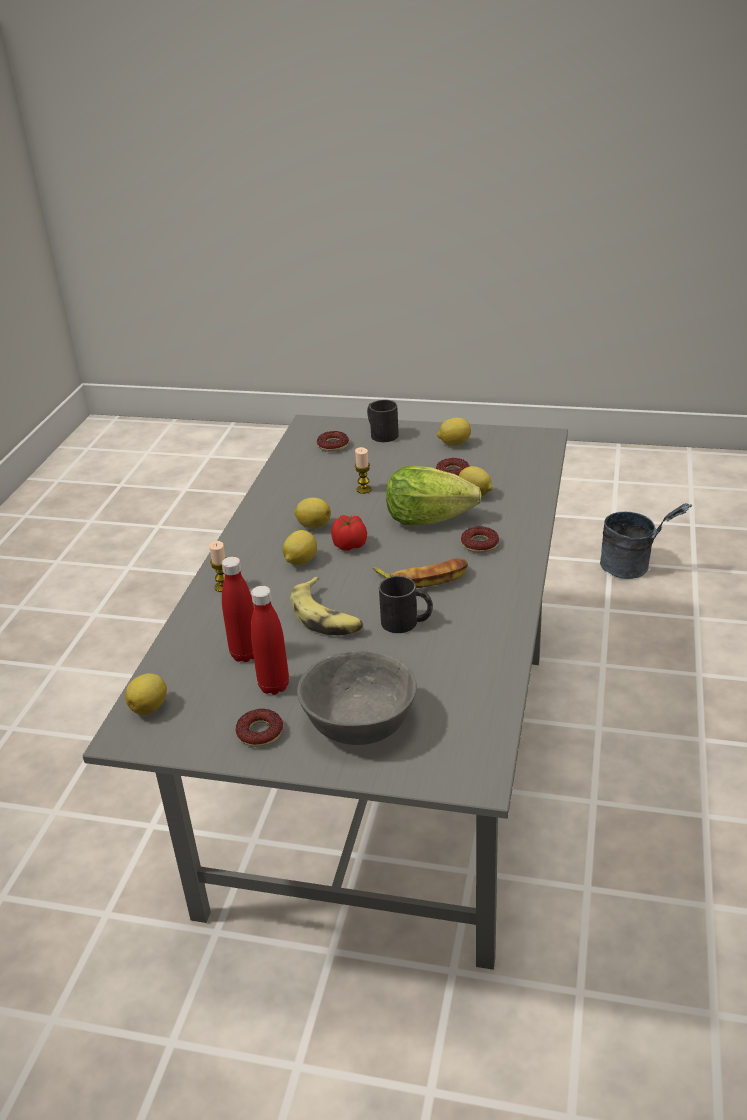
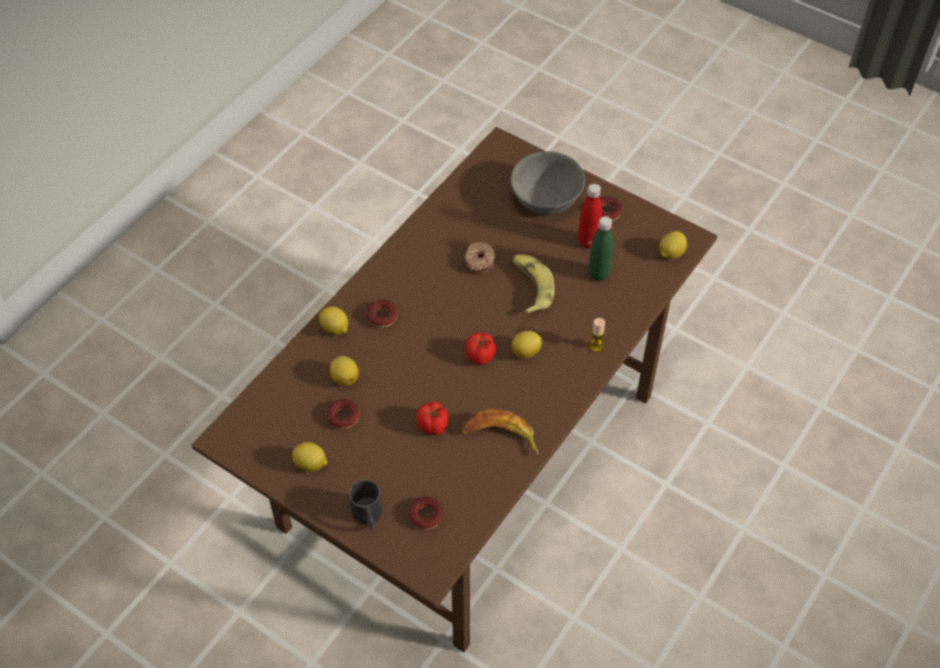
camera: 160 degrees left, 20 degrees up
(245, 654) = (598, 274): red bottle -> green bottle
(313, 525) = (498, 393): lemon -> lemon (335, 329)
(364, 489) = (433, 426): candle -> tomato
(389, 775) = (469, 457): grey dining table -> brown dining table
(407, 622) = (479, 261): black mug -> donut
(423, 577) = (444, 298): banana -> banana (500, 436)
(427, 518) = (402, 363): lettuce -> none
(634, 567) = (93, 612): grey bucket -> none

